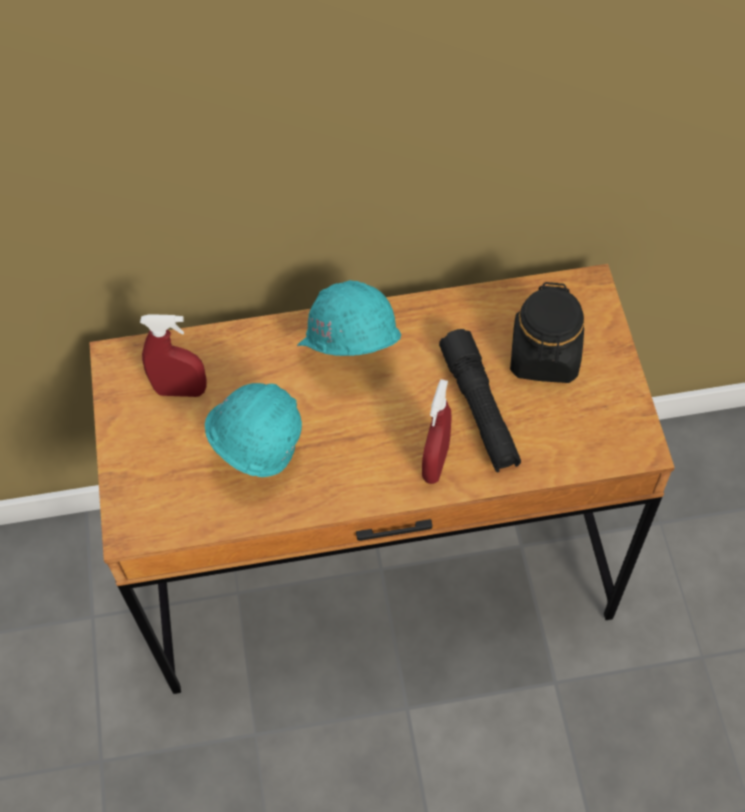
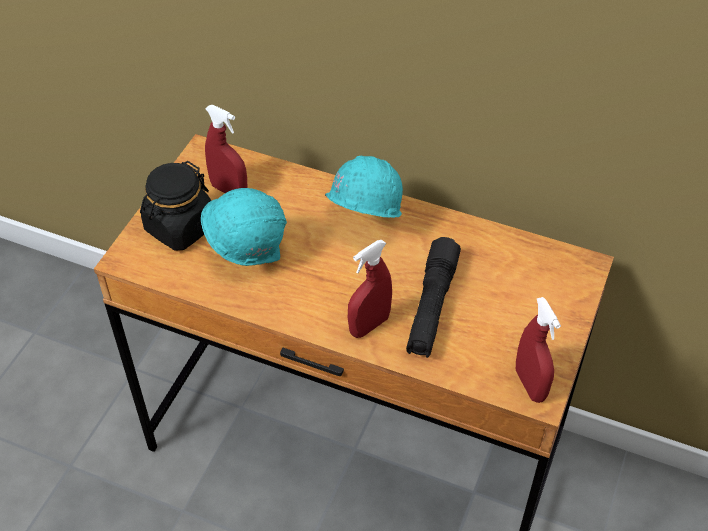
camera: 30 degrees right, 10 degrees down
(544, 356) = (511, 295): black jar -> black jar (180, 228)
(623, 439) = (530, 385): none -> red spray bottle

